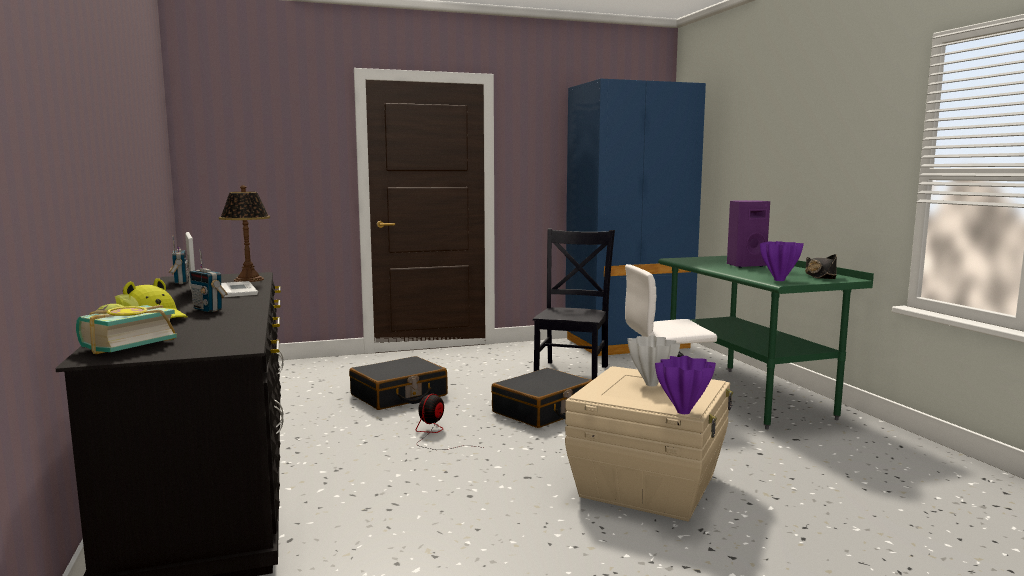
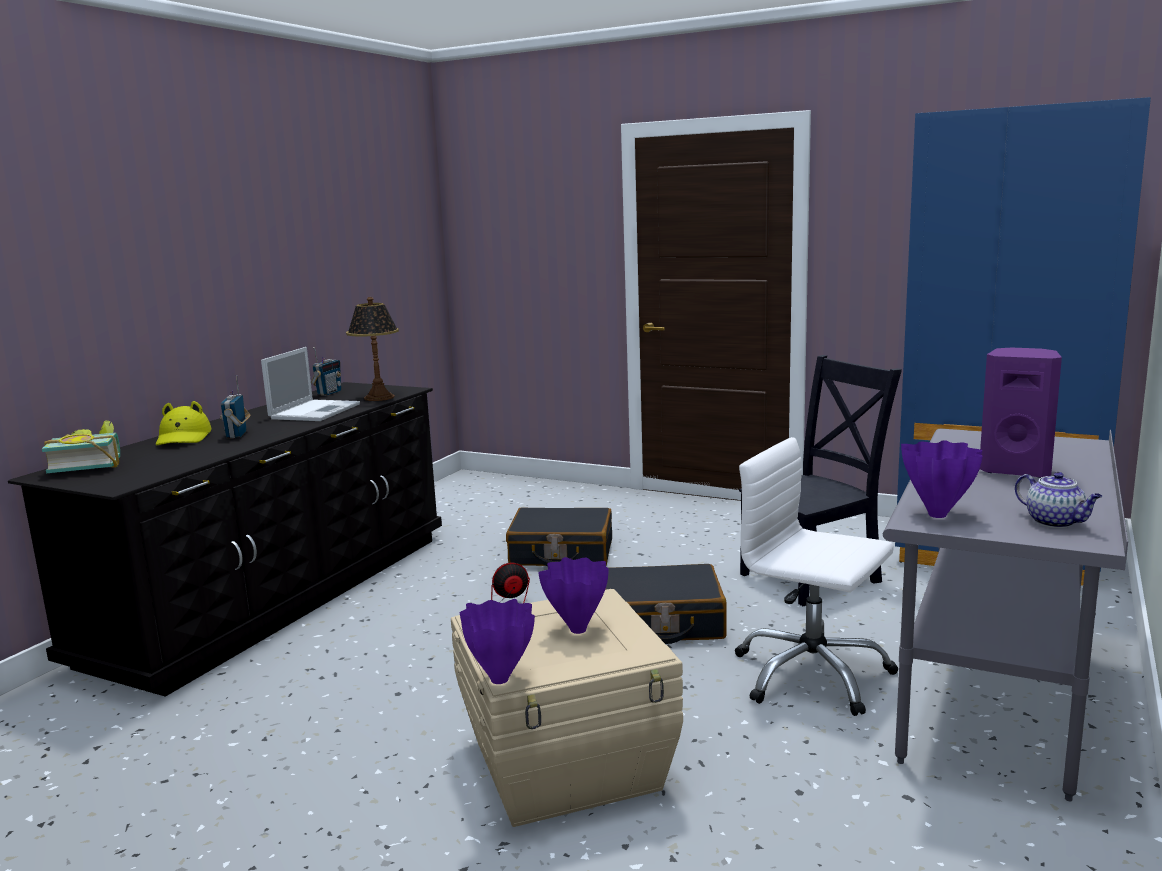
camera: 45 degrees right, 5 degrees up
(650, 384) = (577, 629): white vase -> purple vase
(746, 396) = (994, 700): green desk -> grey desk
(820, 276) = (1055, 522): black hat -> teapot

